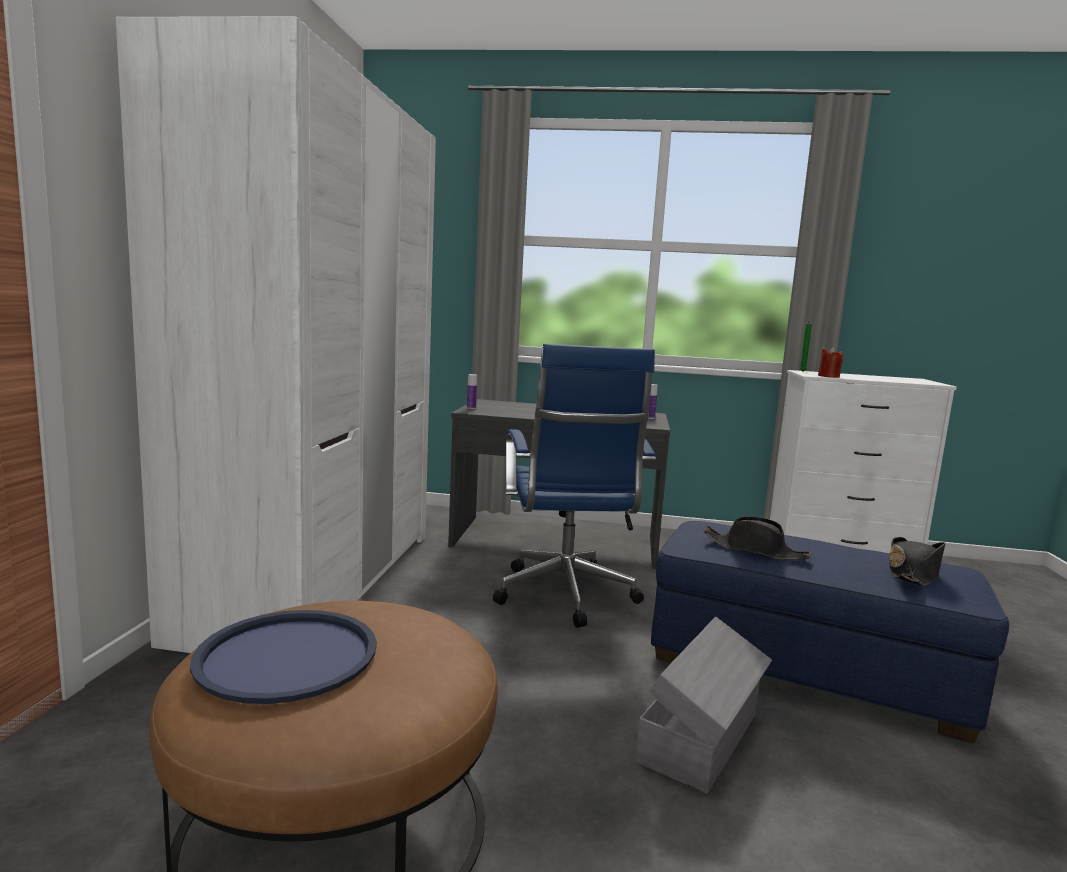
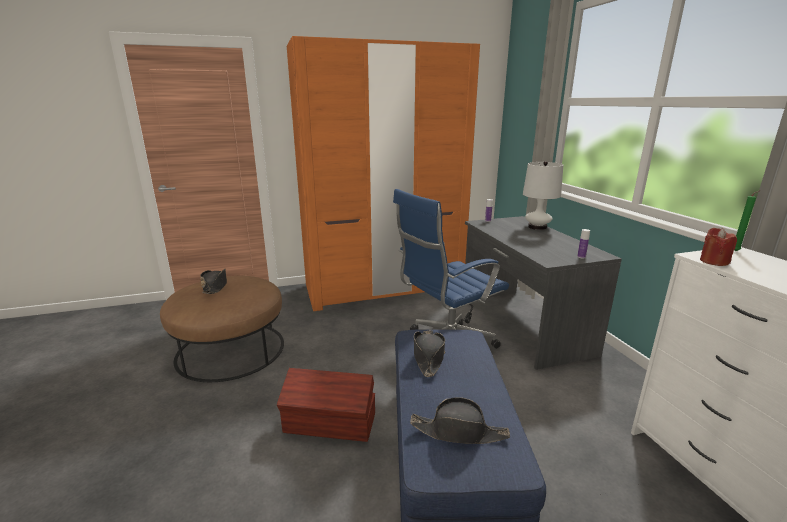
camera: 65 degrees right, 10 degrees up
(287, 656) = (215, 286): blue tray -> black hat
(317, 582) = (383, 288): white wardrobe -> orange wardrobe
(531, 405) = (537, 227): none -> white table lamp
(702, 737) = (330, 424): grey storage box -> brown storage box

